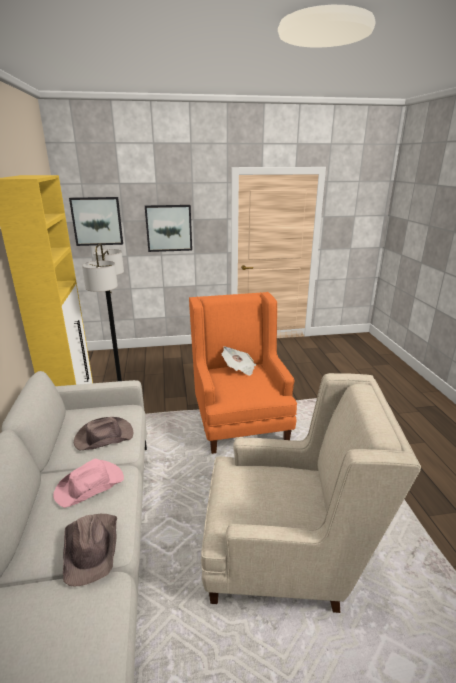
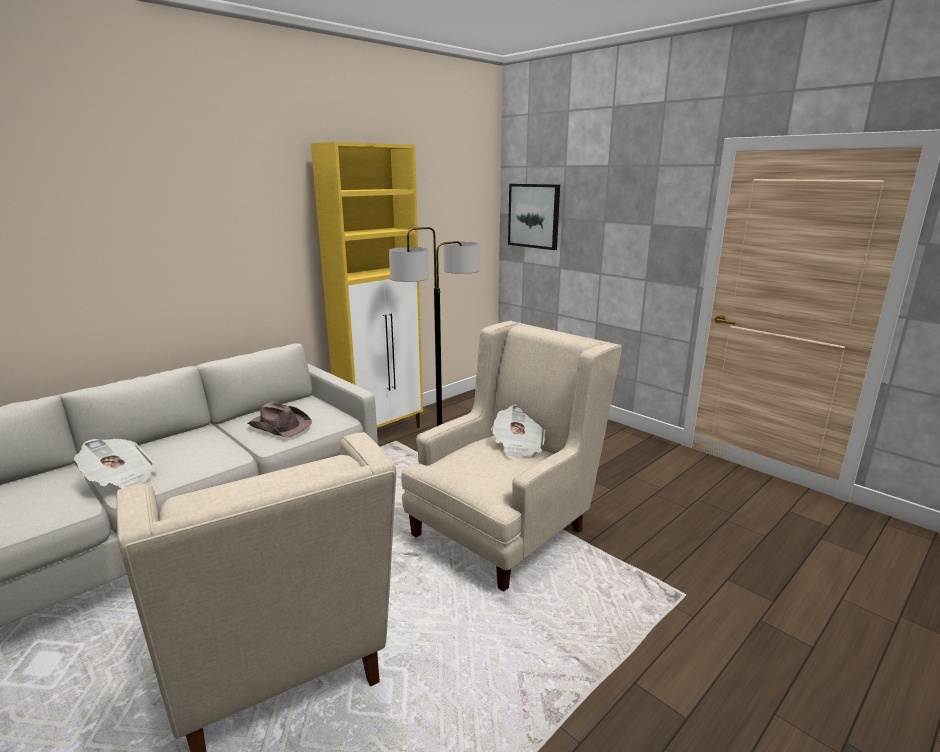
camera: 55 degrees right, 5 degrees down
(90, 485) = (202, 448): pink hat -> none
(92, 547) = (120, 480): brown hat -> newspaper
(169, 228) = (614, 234): picture -> none
(239, 418) = (507, 526): orange armchair -> beige armchair

